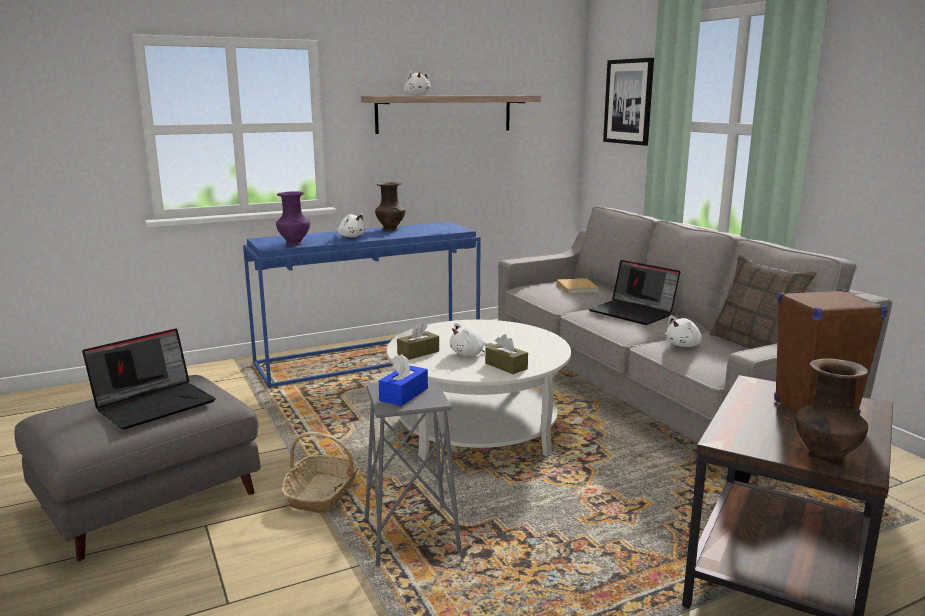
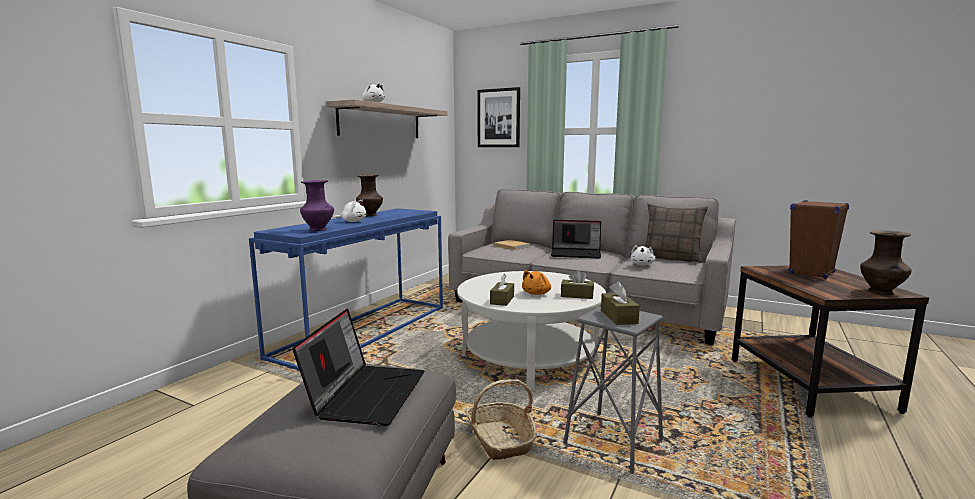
camera: 35 degrees left, 5 degrees down
(404, 394) = (618, 317): blue tissue box -> brown tissue box
(469, 354) = (537, 293): white plush toy -> orange plush toy

